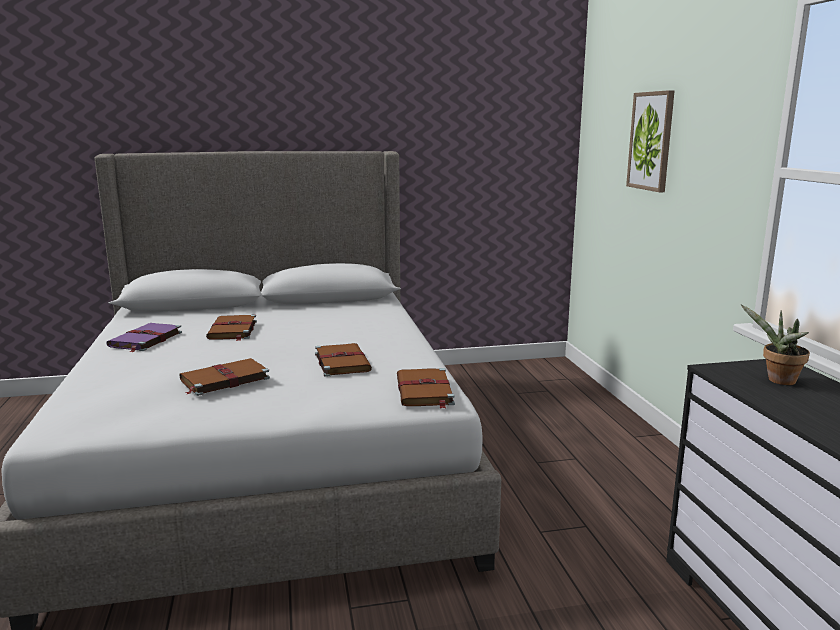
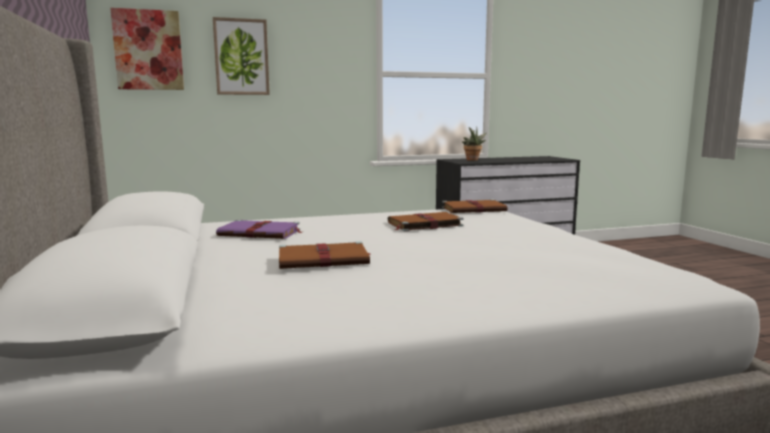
camera: 95 degrees left, 5 degrees down
(145, 340) = (372, 297): purple book -> purple book (261, 233)
(223, 379) = (509, 241): brown book -> none
(601, 133) = (148, 50): none -> picture

